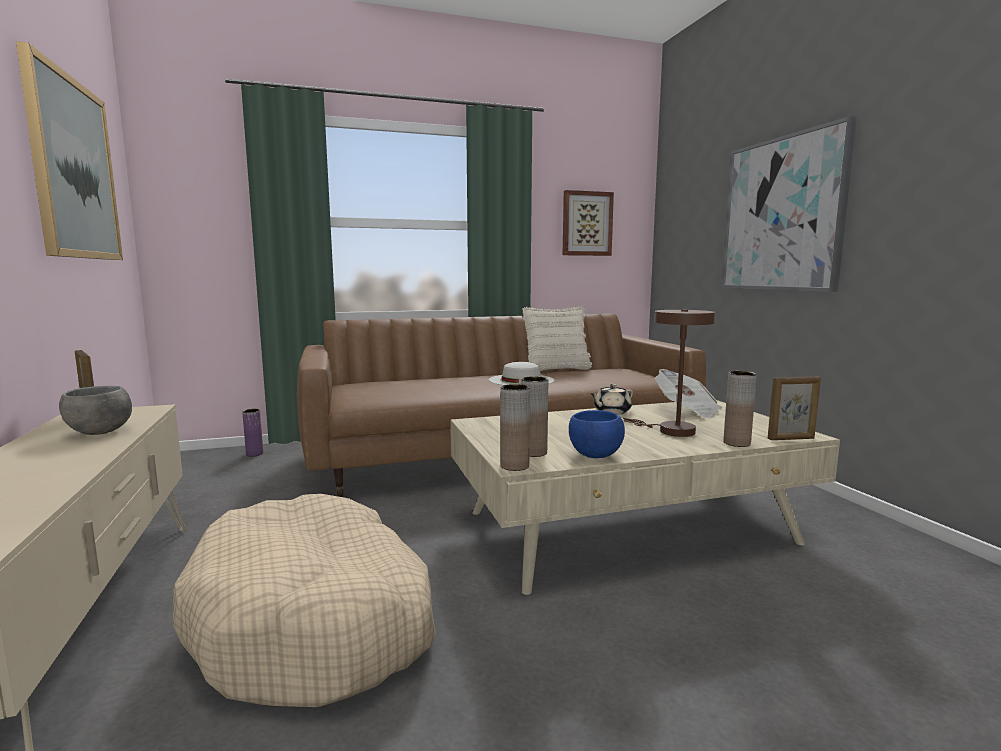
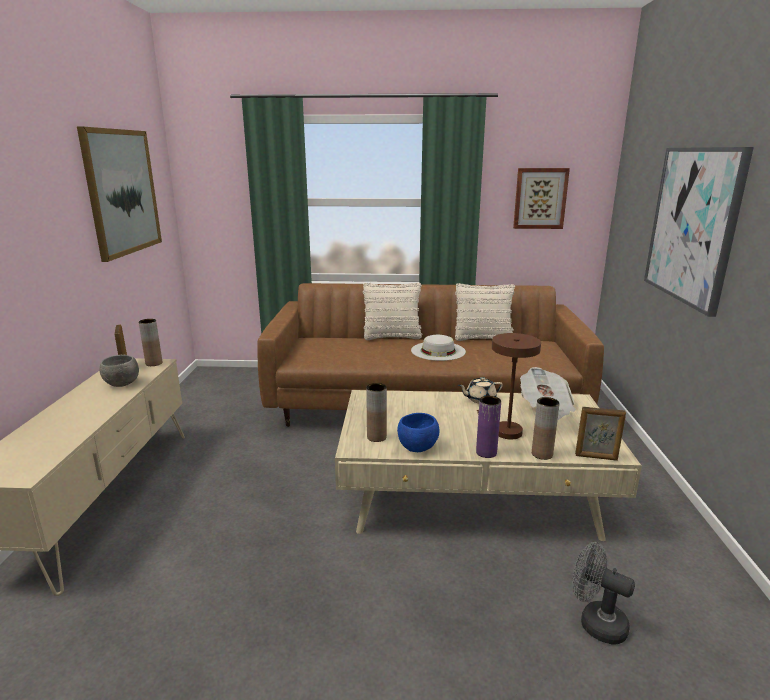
camera: 20 degrees right, 10 degrees up
(254, 454) = (253, 376): purple vase -> purple vase (486, 452)
(315, 621) = (224, 521): beige dog bed -> none
(454, 375) = (392, 337): none -> beige pillow
(514, 466) = (352, 448): brown vase -> brown vase (154, 363)
(881, 625) = (595, 622): none -> grey fan

